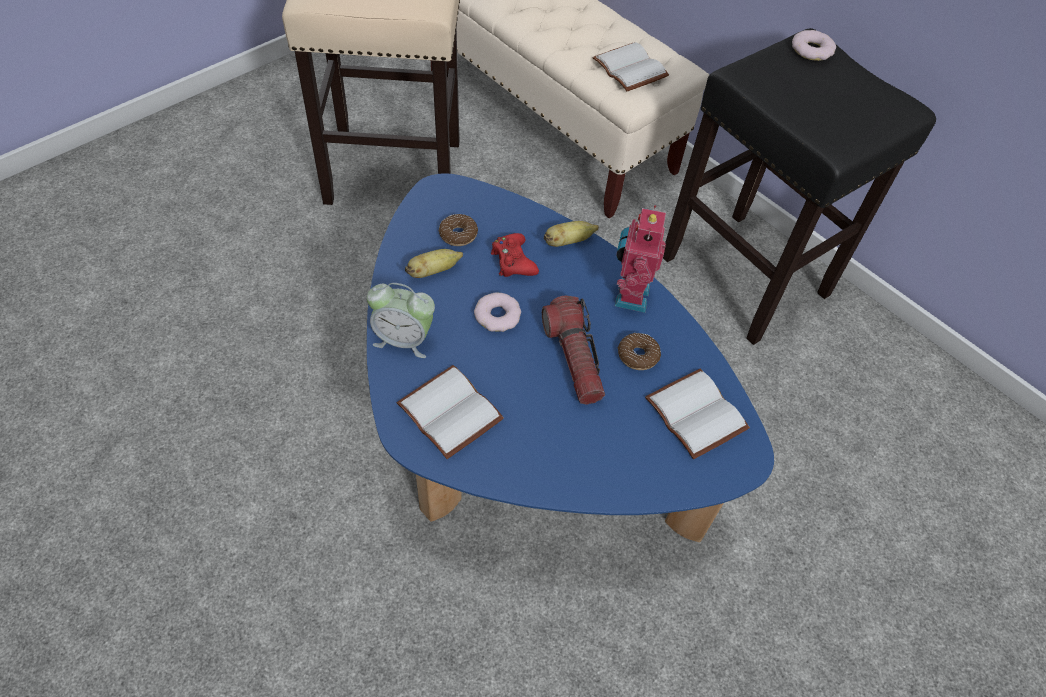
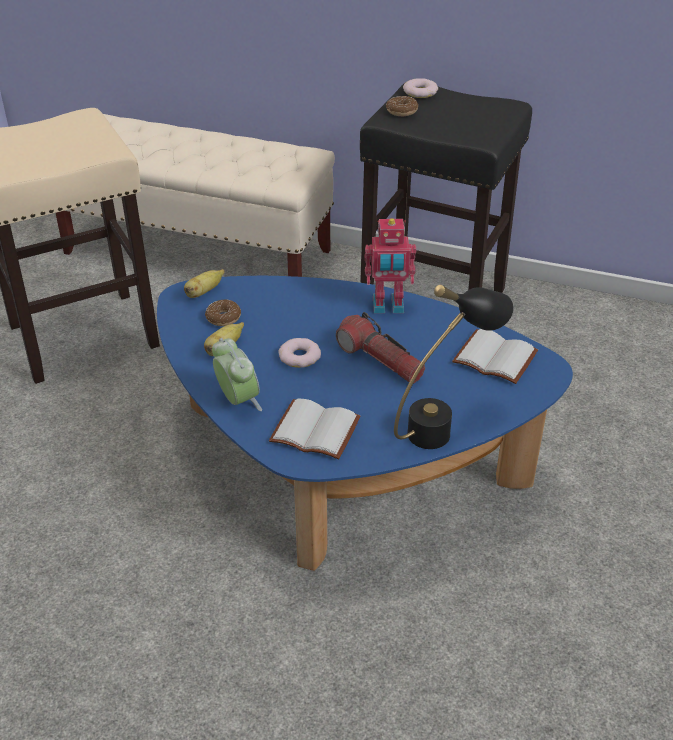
camera: 25 degrees left, 15 degrees down
(404, 339) = (238, 400): alarm clock -> alarm clock turned 105 degrees counterclockwise
(513, 261) = (282, 318): red game controller -> none
(568, 242) = (314, 291): banana -> banana (204, 292)
(581, 472) = (444, 425): none -> black table lamp
(629, 295) = (388, 307): toy robot -> toy robot turned 75 degrees counterclockwise
(632, 68) = (273, 164): white book -> none
(638, 355) = (425, 340): donut -> donut (401, 111)

